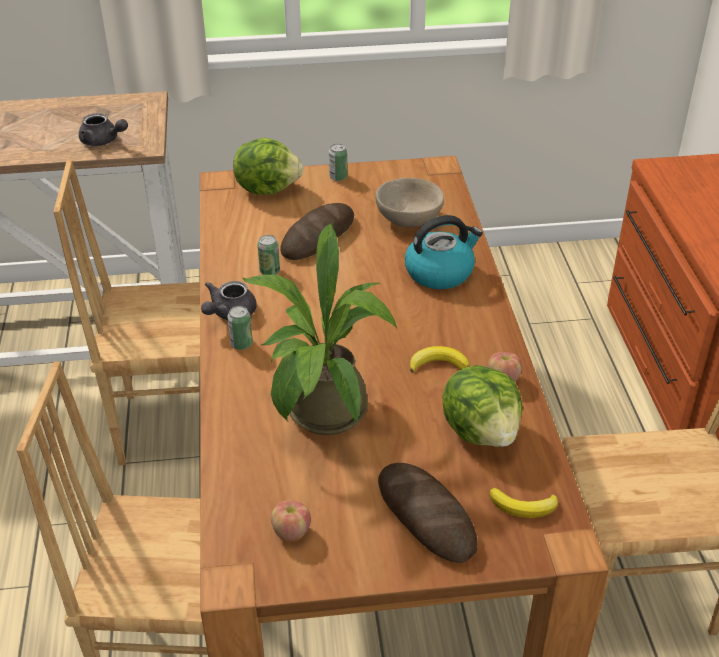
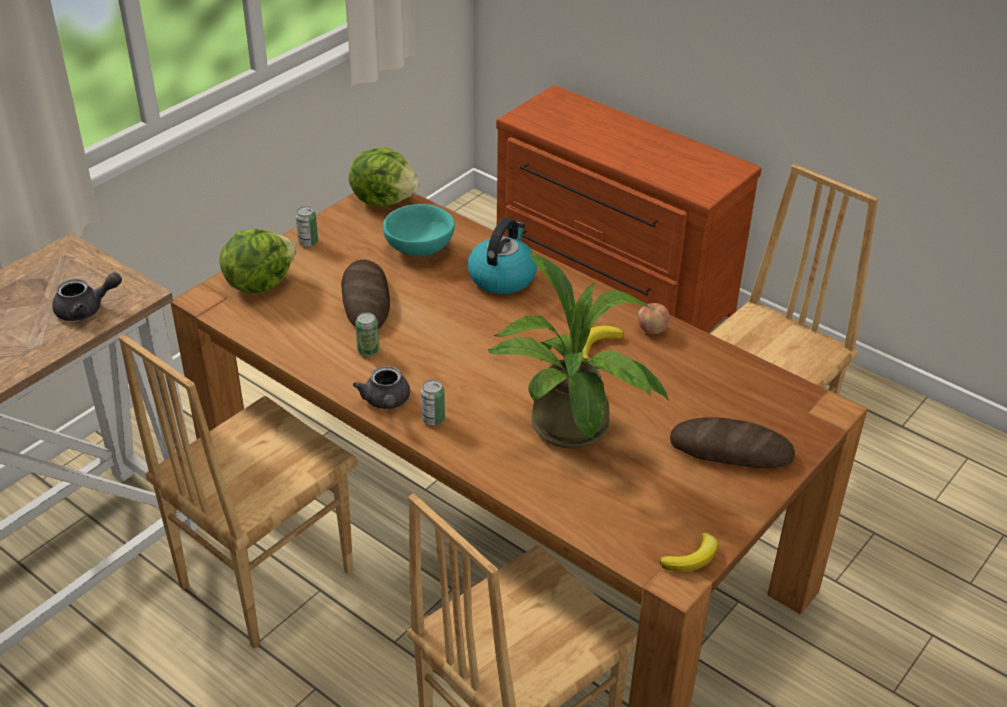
camera: 45 degrees left, 0 degrees up
(291, 532) = (666, 520): apple -> none
(409, 220) = (420, 248): beige bowl -> turquoise bowl
(482, 431) = (687, 372): lettuce -> lettuce (384, 200)
(524, 506) = (776, 403): banana -> banana (692, 557)

